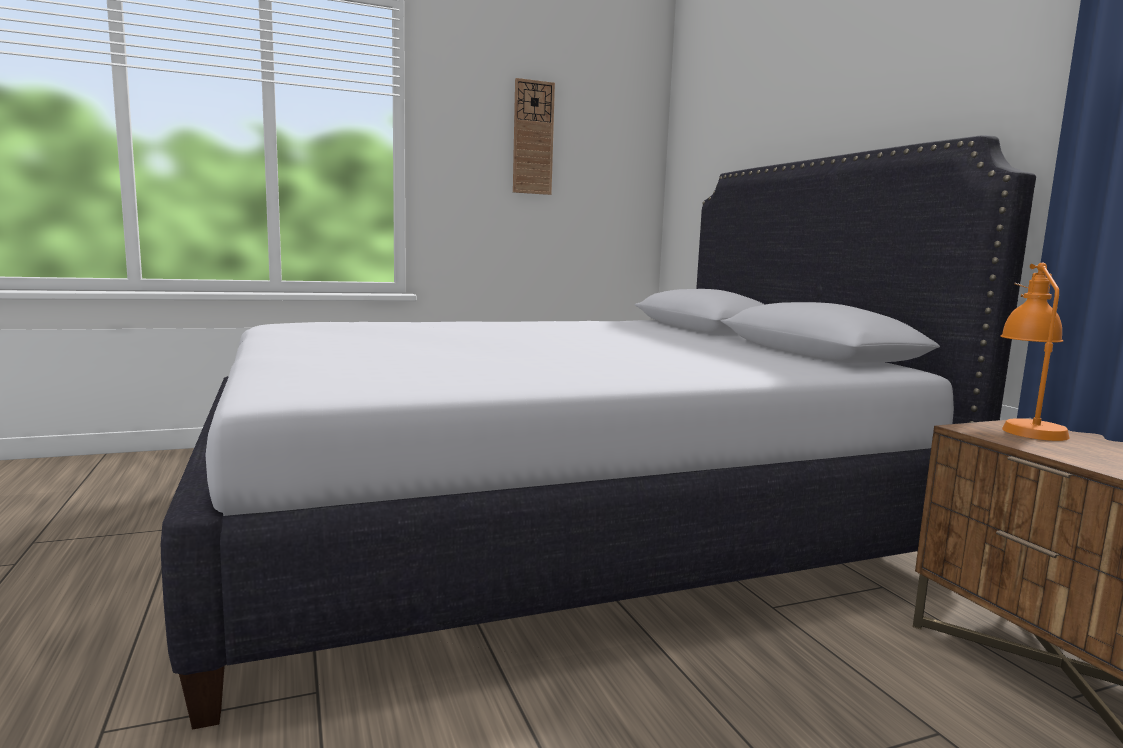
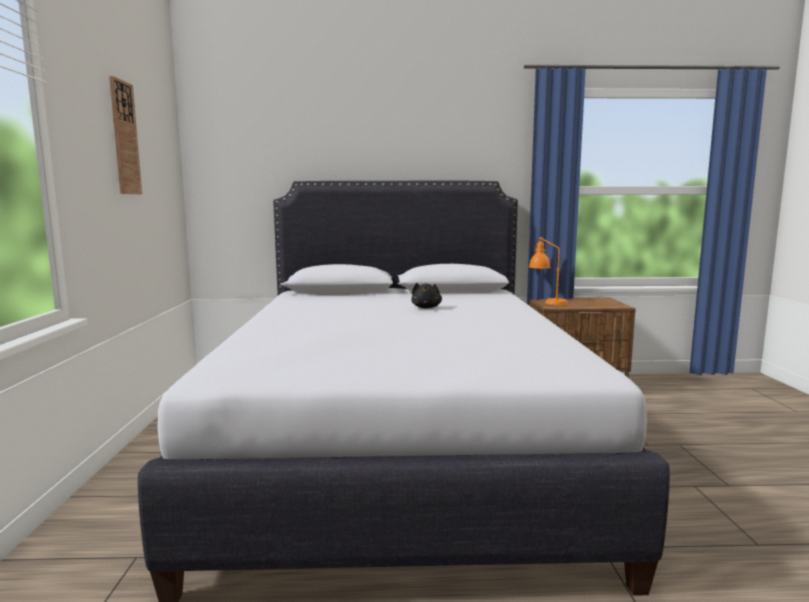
camera: 70 degrees left, 0 degrees up
(641, 347) = (426, 307): none -> black plush toy

